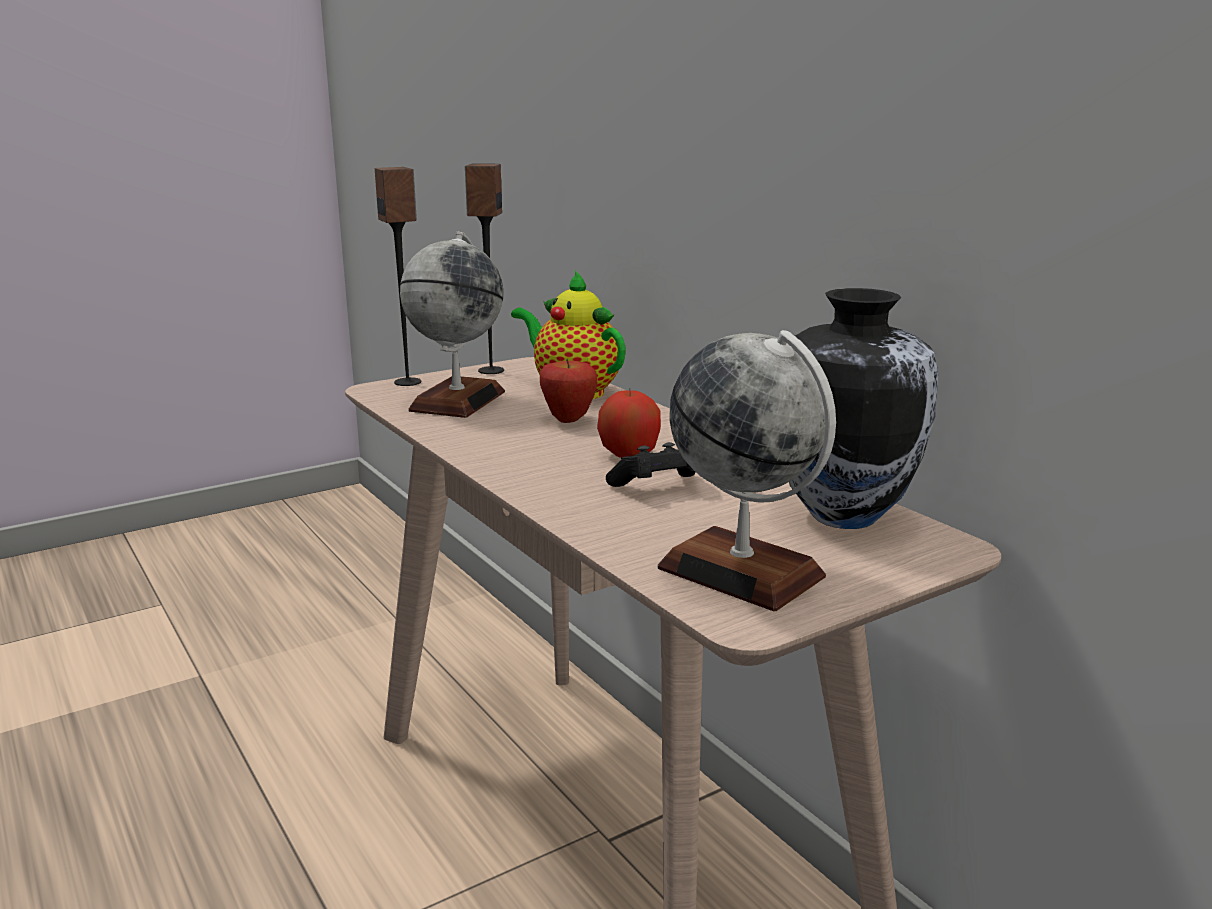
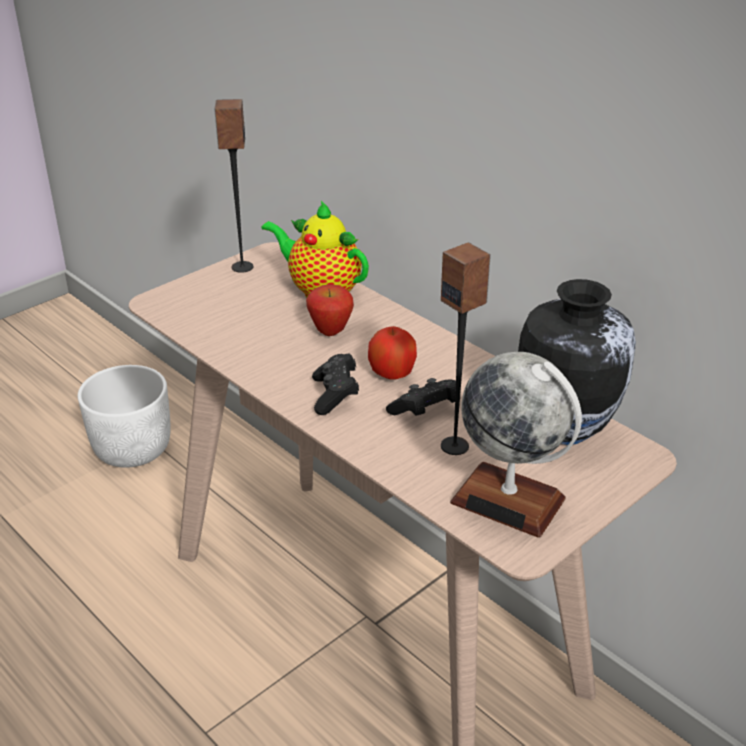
camera: 10 degrees left, 15 degrees up
(372, 624) = (133, 448): none -> white planter
(408, 382) = (178, 290): speaker -> speaker (455, 446)
(457, 401) = (231, 313): globe -> none
(548, 467) = (335, 395): none -> black game controller

